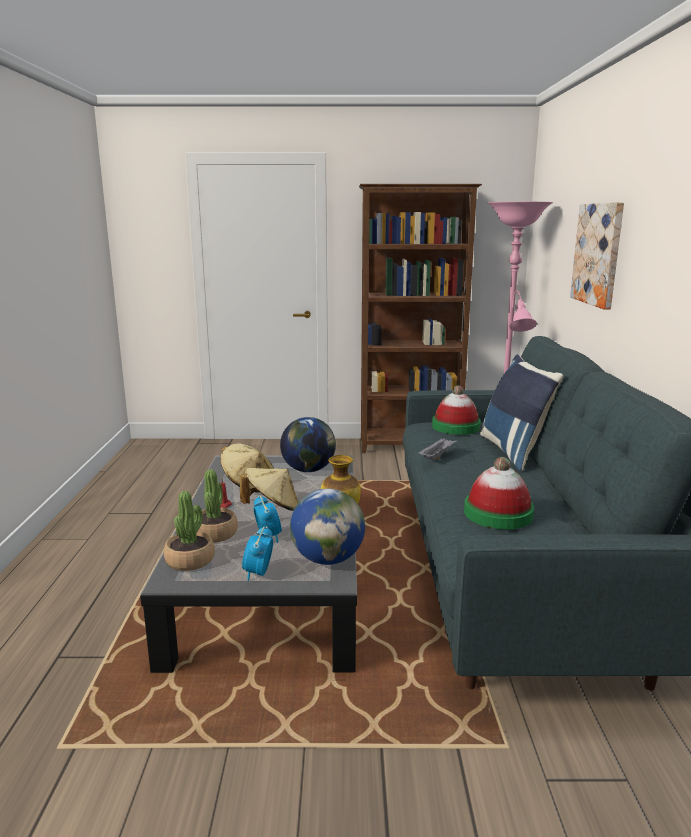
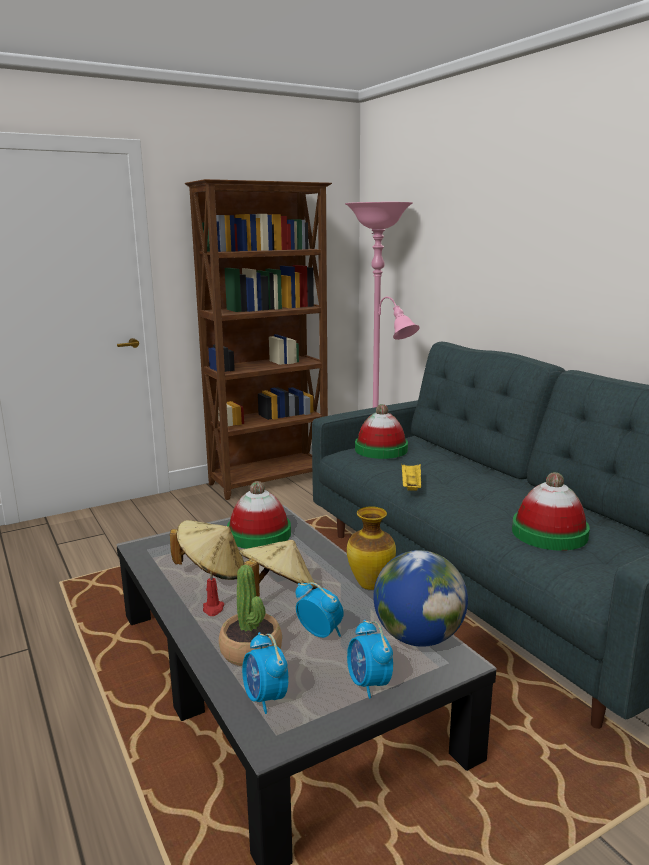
camera: 30 degrees left, 0 degrees up
(190, 560) = (265, 698): potted plant -> alarm clock
(308, 470) = (259, 534): globe -> hat
(437, 456) = (410, 485): grey tray -> yellow tray
(515, 452) = (468, 465): blue pillow -> none
(598, 254) = (503, 254): picture -> none

